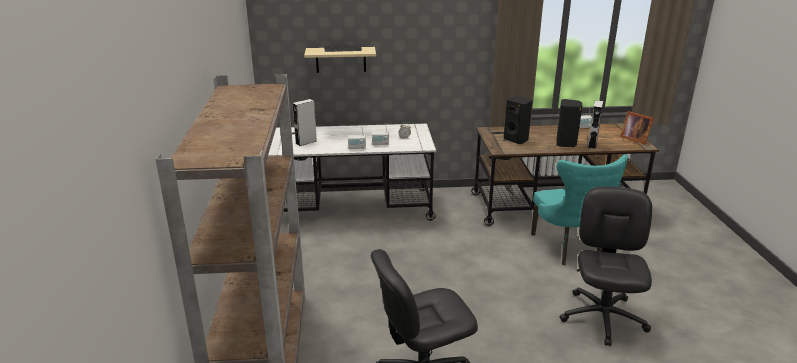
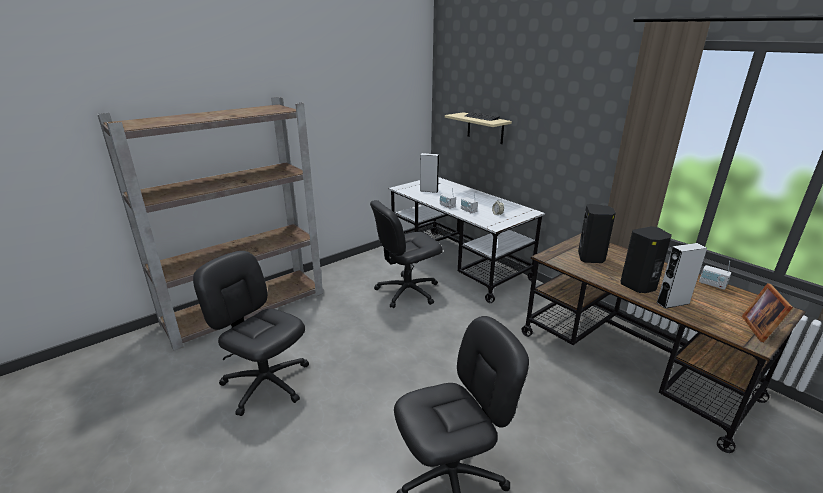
camera: 55 degrees right, 0 degrees up
(365, 249) = (407, 291): none -> black office chair
(570, 248) = (560, 405): turquoise chair -> none

